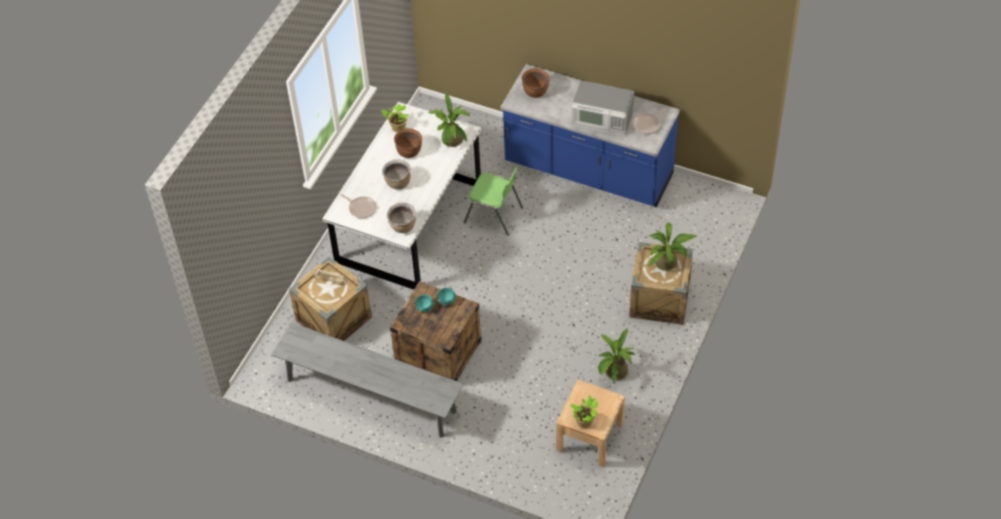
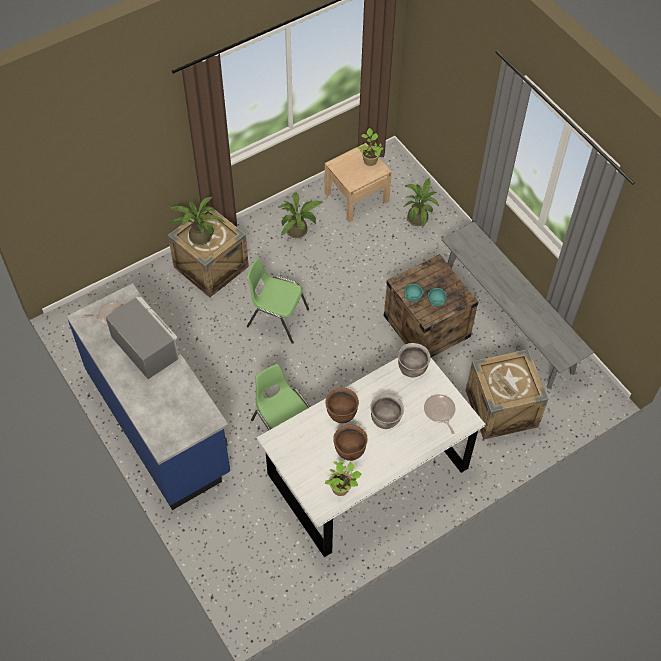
camera: 150 degrees left, 5 degrees up
(452, 142) = (298, 436): potted plant -> potted plant (419, 217)
(535, 92) = (179, 419): brown cooking pot -> brown cooking pot (341, 413)
(568, 289) = (277, 318): none -> green chair

